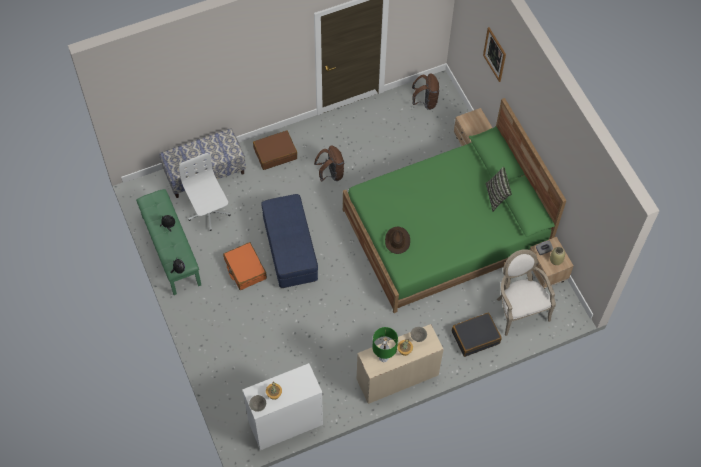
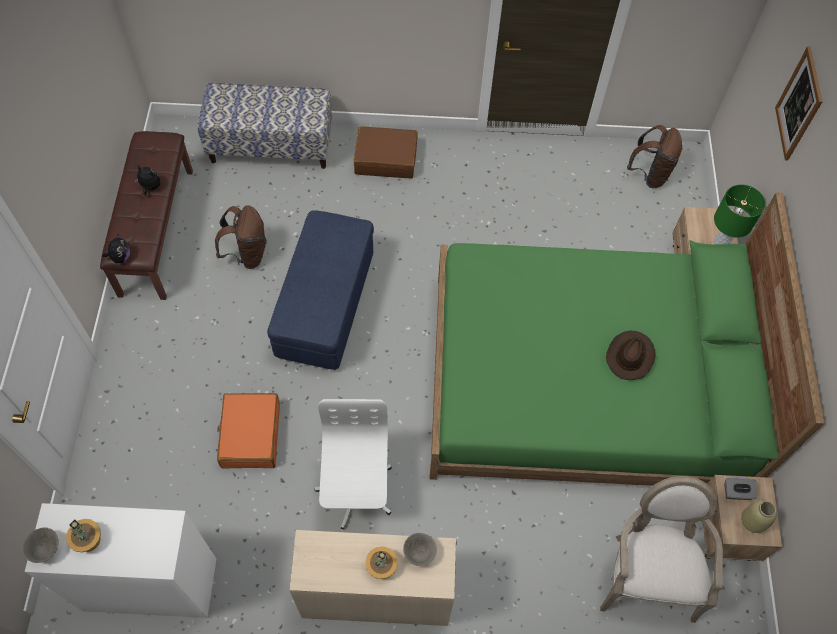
camera: 25 degrees right, 0 degrees up
(170, 250) = (156, 231): green bench -> brown bench
(208, 212) = (242, 201): white office chair -> white office chair (356, 490)
(245, 269) = (242, 305): orange suitcase -> orange suitcase (250, 435)
(331, 174) = (450, 220): brown backpack -> brown backpack (247, 254)
(383, 357) = (336, 562): green table lamp -> green table lamp (720, 244)
(397, 240) = (481, 361): brown hat -> brown hat (630, 356)
(475, 337) = (546, 587): black suitcase -> none
(496, 196) = (693, 360): pillow -> none

